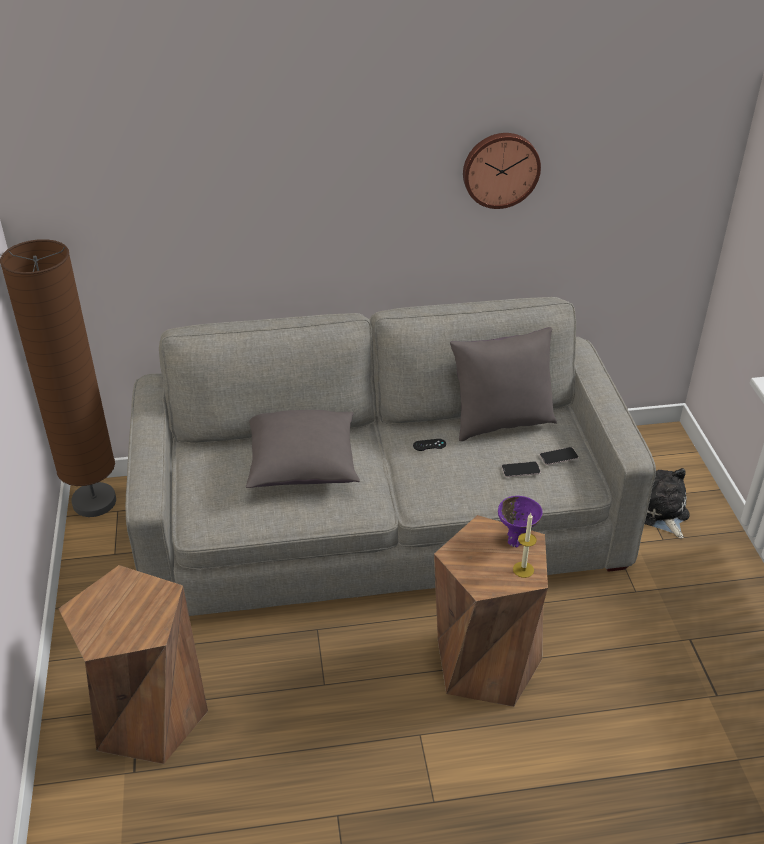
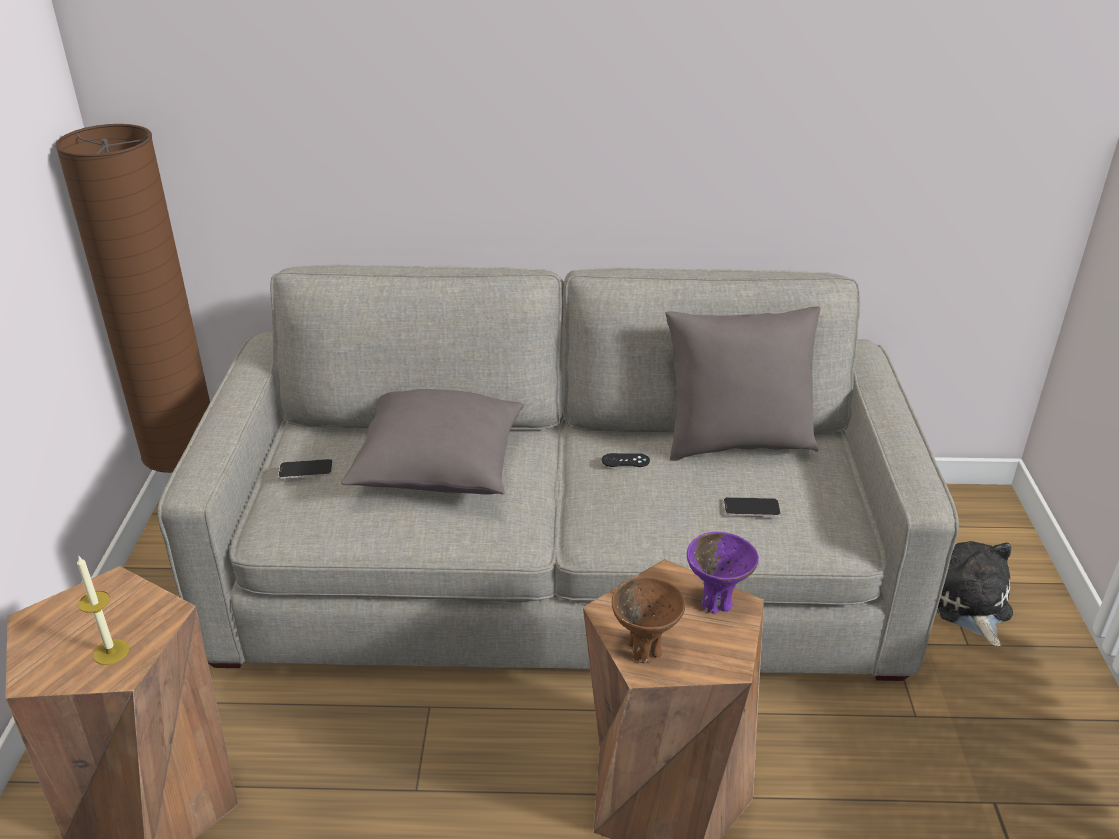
camera: 10 degrees right, 5 degrees down
(479, 575) = (644, 649): none -> brown bowl
(500, 169) = (763, 73): wall clock -> none
(523, 569) = (717, 649): candle -> candle (111, 652)
(558, 456) = (813, 496): phone -> phone (306, 470)

